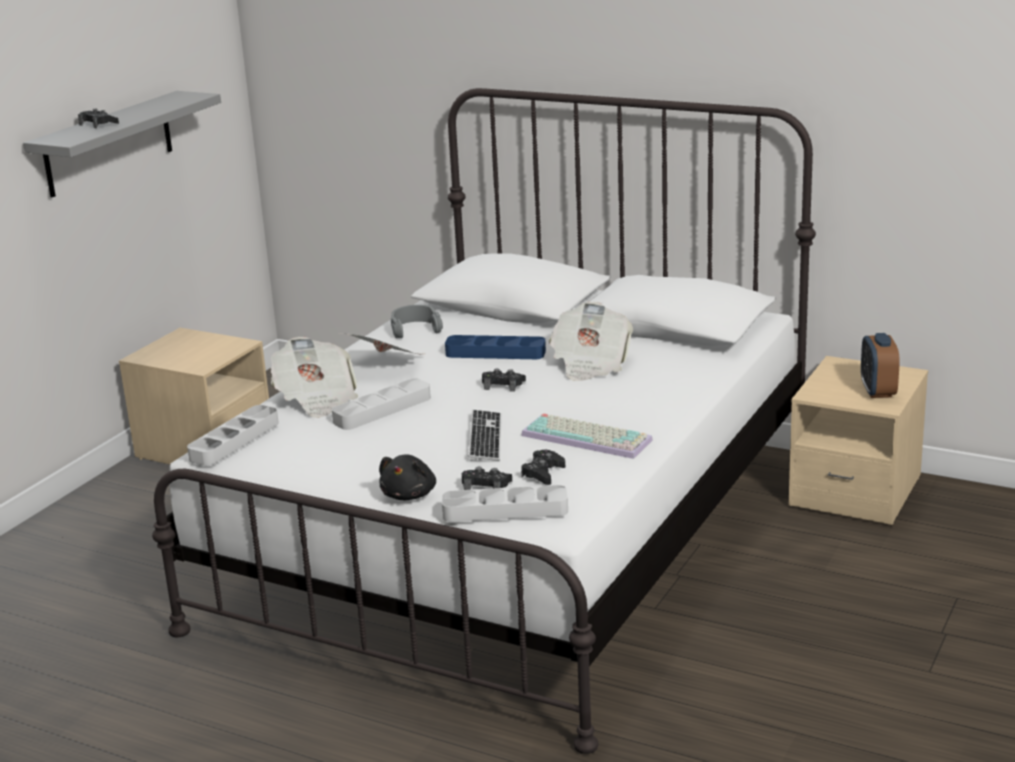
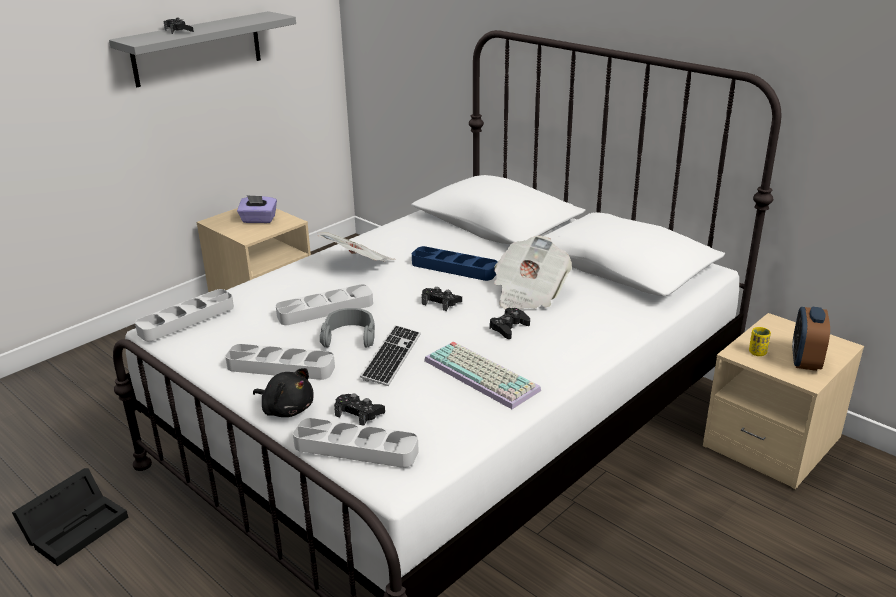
camera: 15 degrees right, 5 degrees up
(143, 697) = (77, 526): none -> black storage box
(198, 347) = (258, 220): none -> purple tissue box
(316, 399) = (281, 289): newspaper -> none
(375, 464) = (281, 367): none -> grey tray
(410, 495) = (286, 409): black plush toy -> black plush toy turned 90 degrees counterclockwise
(415, 329) = (403, 234): grey headphones -> grey headphones (349, 336)
(543, 473) = (418, 409): black game controller -> black game controller (509, 328)
(830, 391) = (757, 352): none -> yellow cup

